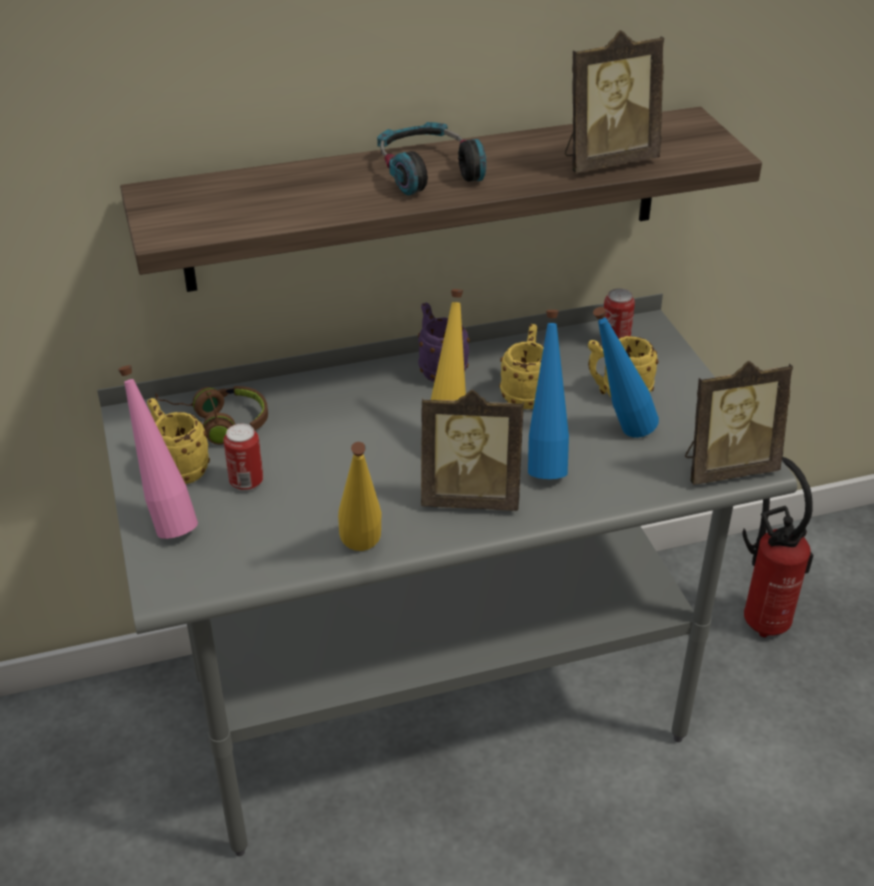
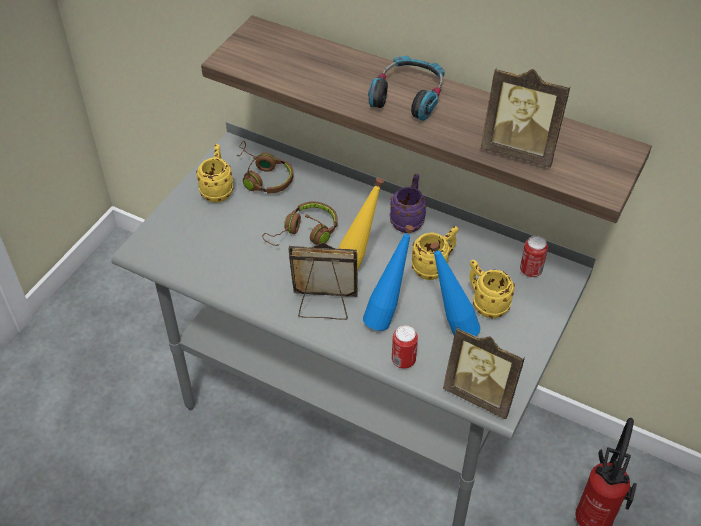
camera: 45 degrees right, 10 degrees up
(167, 520) = (181, 215): pink bottle -> none
(246, 482) = (236, 219): can -> can (403, 360)
(348, 446) = (304, 233): none -> brown headphones
(362, 555) = (236, 297): yellow bottle -> none
(470, 497) = (324, 306): picture frame -> picture frame turned 135 degrees clockwise

